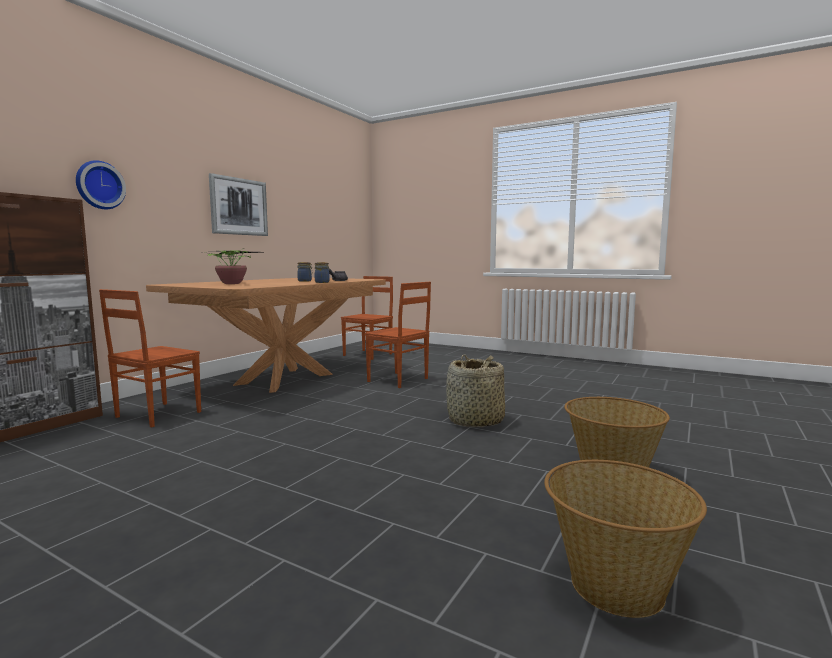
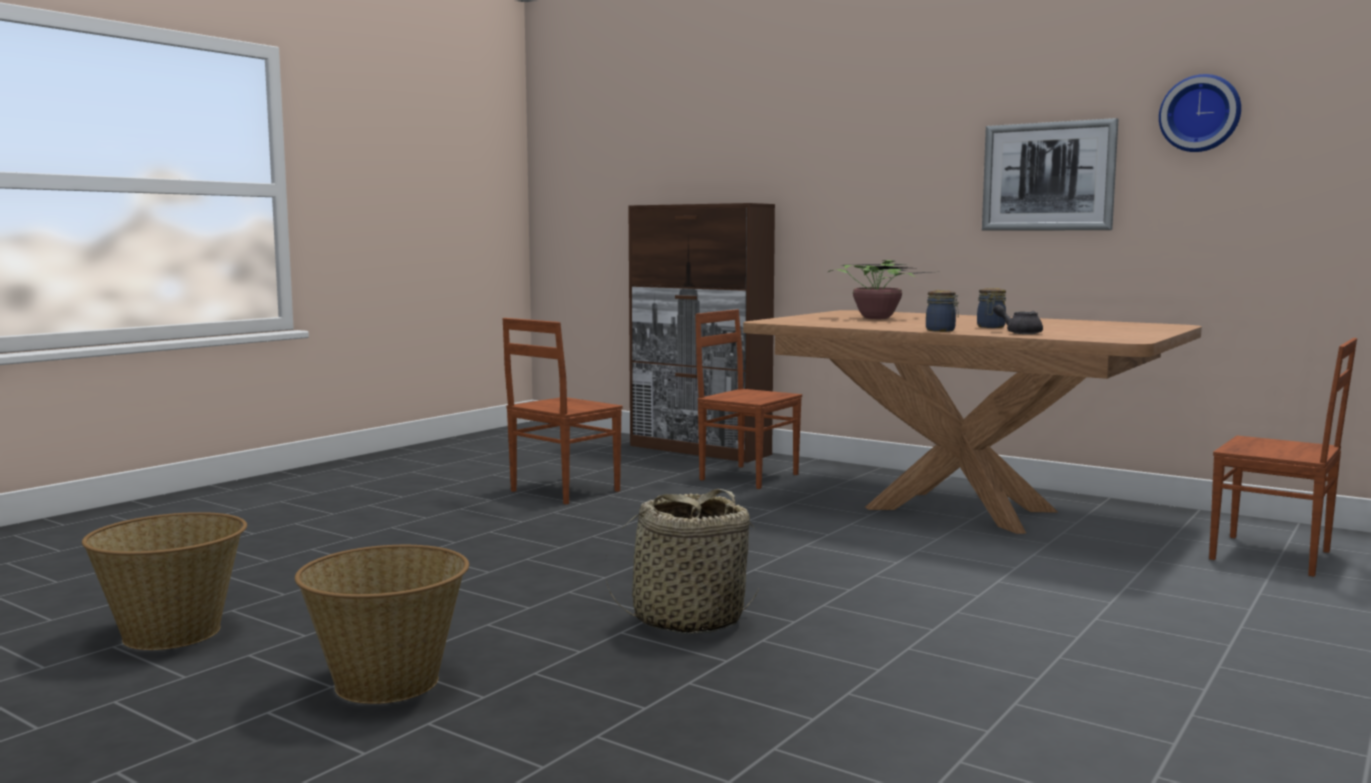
camera: 95 degrees right, 0 degrees up
(99, 185) = (823, 176): wall clock -> wall clock (1200, 114)
(398, 380) = (992, 577): brown chair -> brown chair (562, 491)

